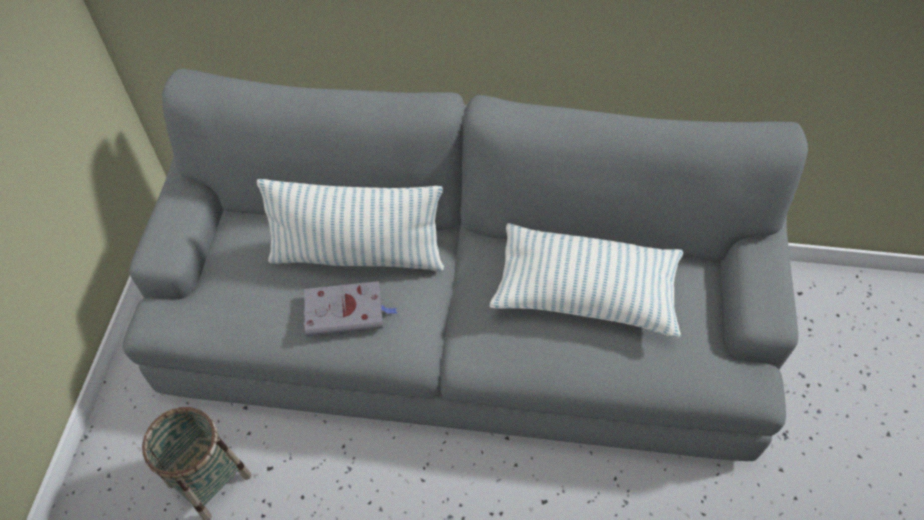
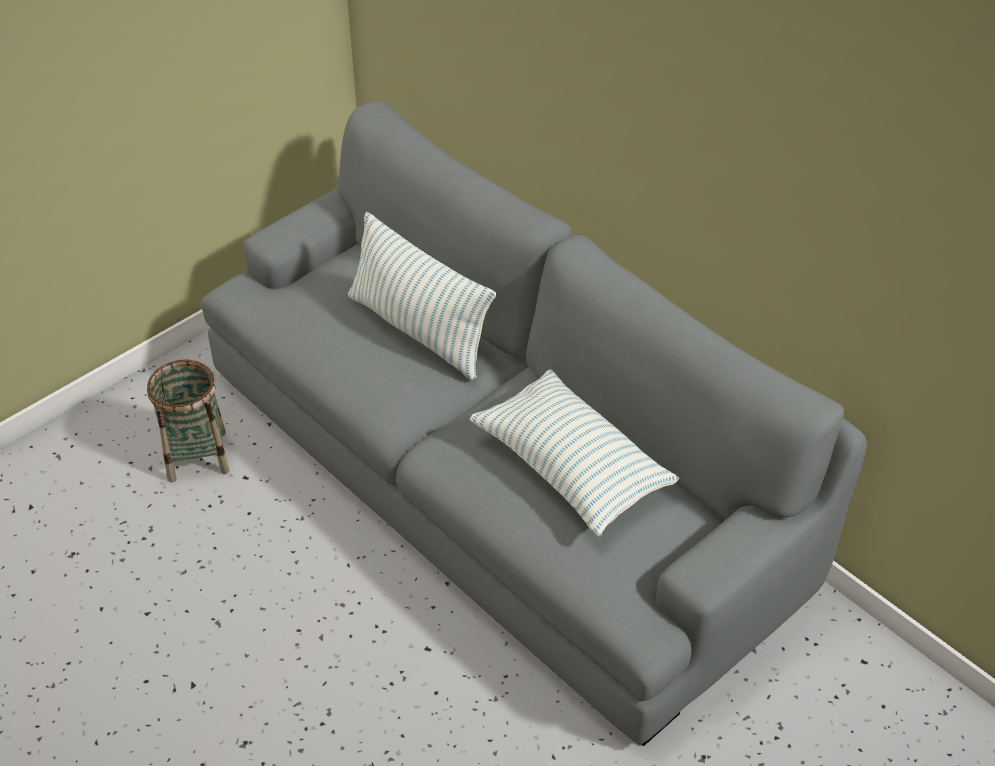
camera: 40 degrees right, 10 degrees down
(347, 311) = (369, 364): grey book -> none

